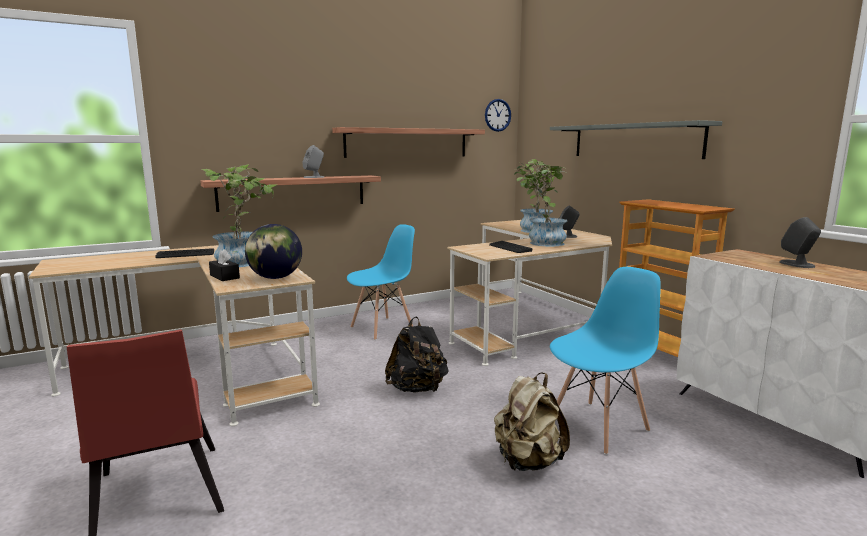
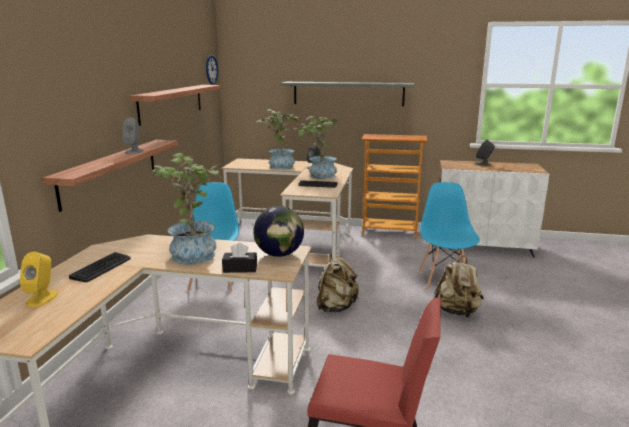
camera: 50 degrees left, 5 degrees up
(119, 258) = (42, 298): none -> yellow speaker
(417, 389) = (336, 307): black backpack -> beige backpack

